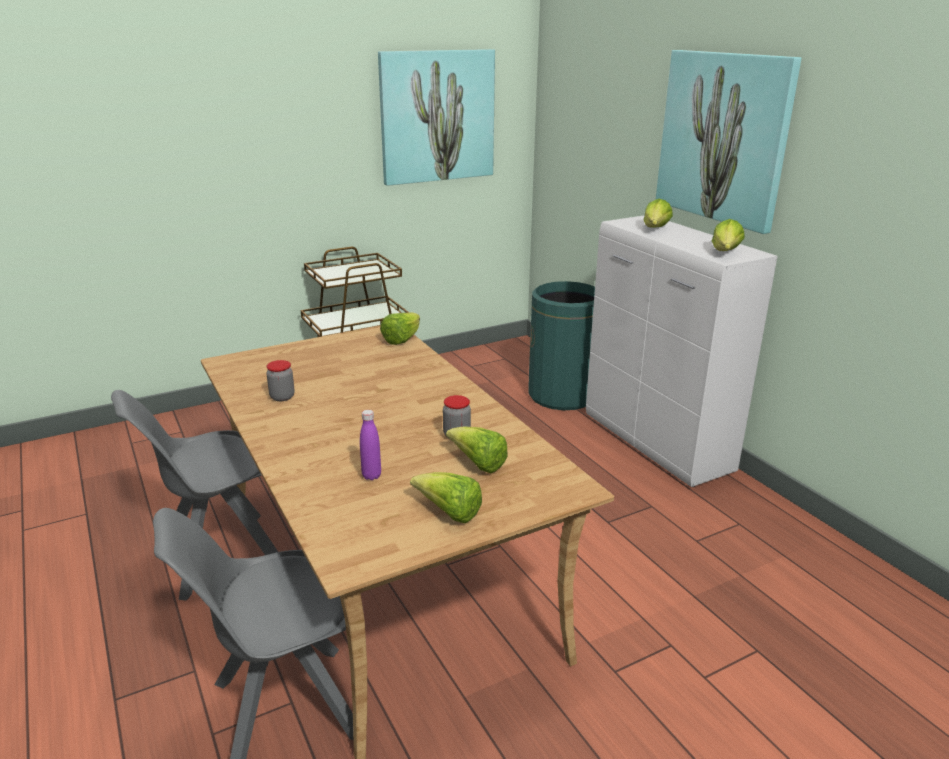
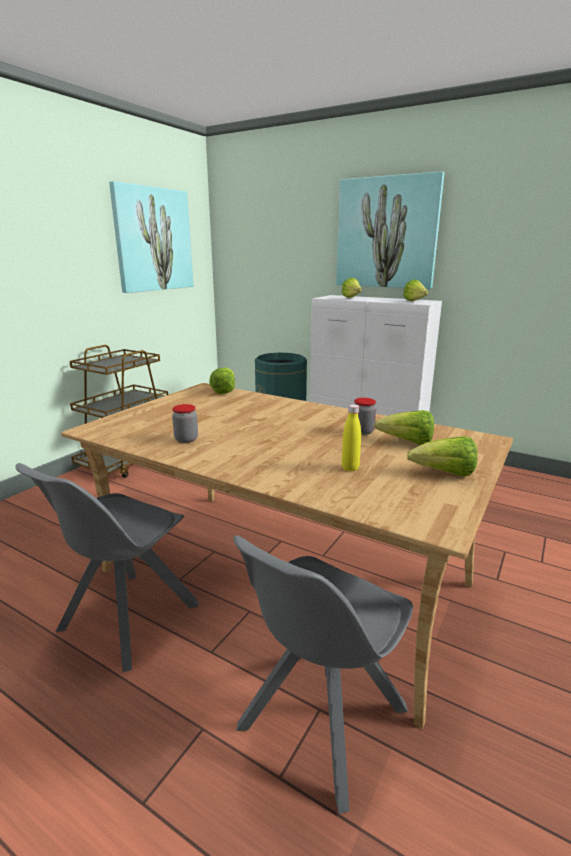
camera: 30 degrees left, 5 degrees down
(371, 476) = (350, 468): purple bottle -> yellow bottle

